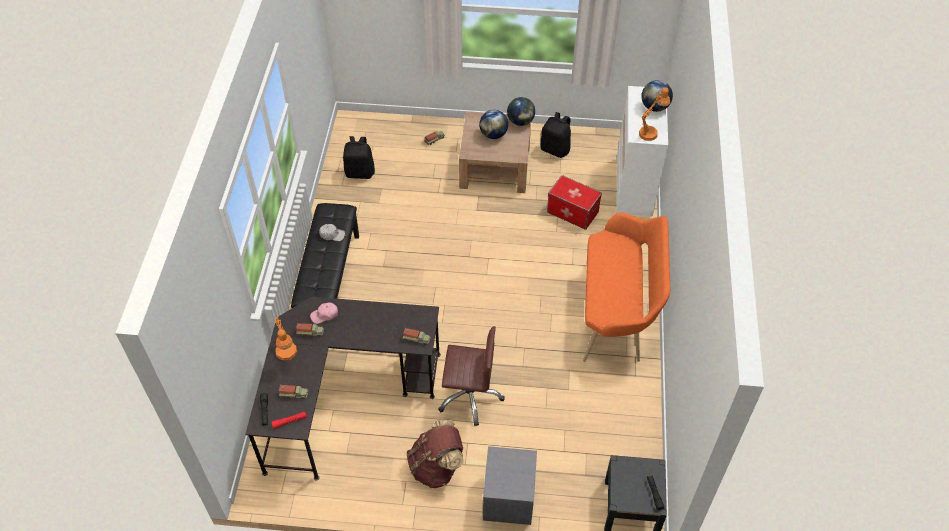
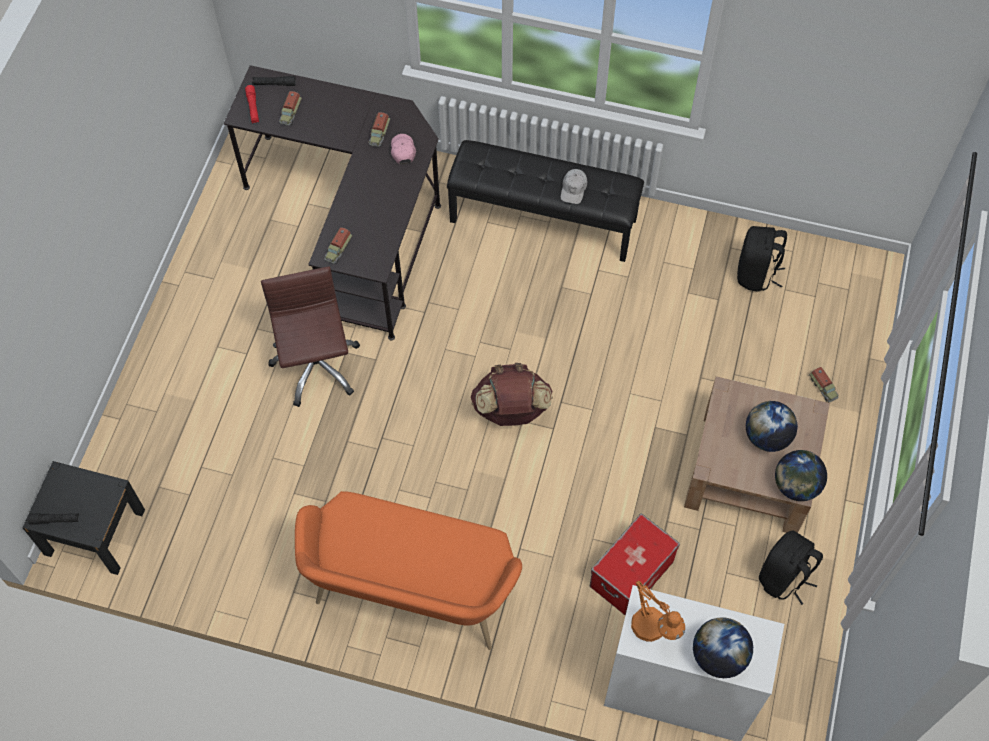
camera: 100 degrees right, 10 degrees up
(287, 355) = (349, 109): orange table lamp -> none
(436, 467) = (223, 314): brown backpack -> brown backpack (511, 410)
(470, 396) = (316, 366): brown office chair -> brown office chair turned 150 degrees clockwise
(508, 498) = (155, 388): grey nightstand -> none

